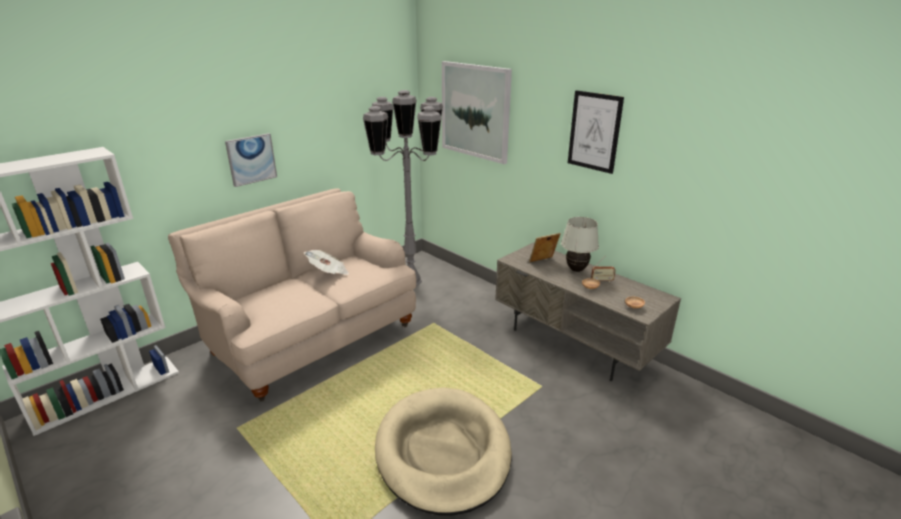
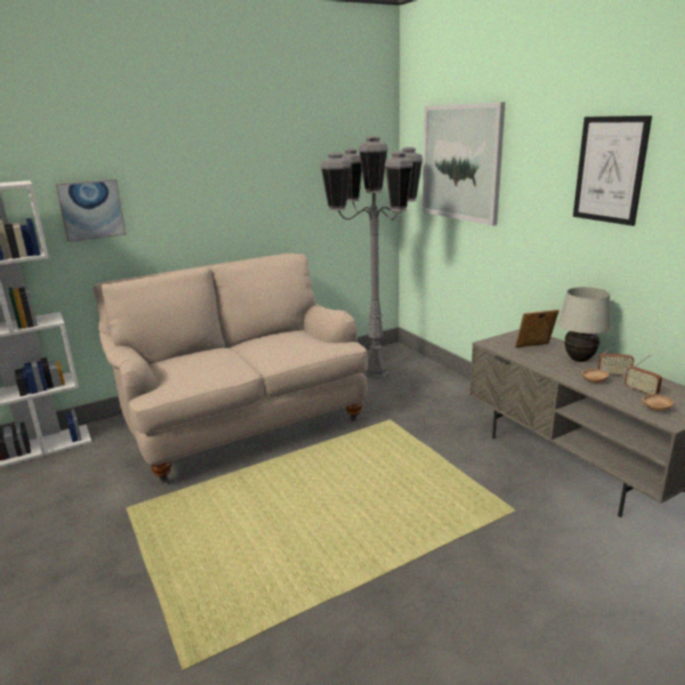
camera: 15 degrees right, 5 degrees down
(251, 159) = (193, 210): picture -> picture (91, 210)
(328, 272) = (262, 342): newspaper -> none
(443, 452) = (358, 574): beige dog bed -> none
(622, 293) = (641, 391): none -> radio

